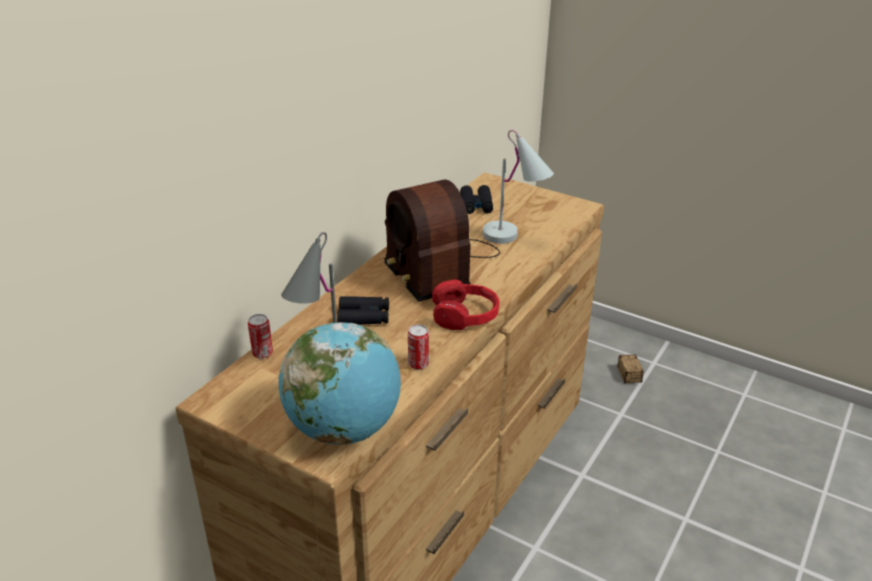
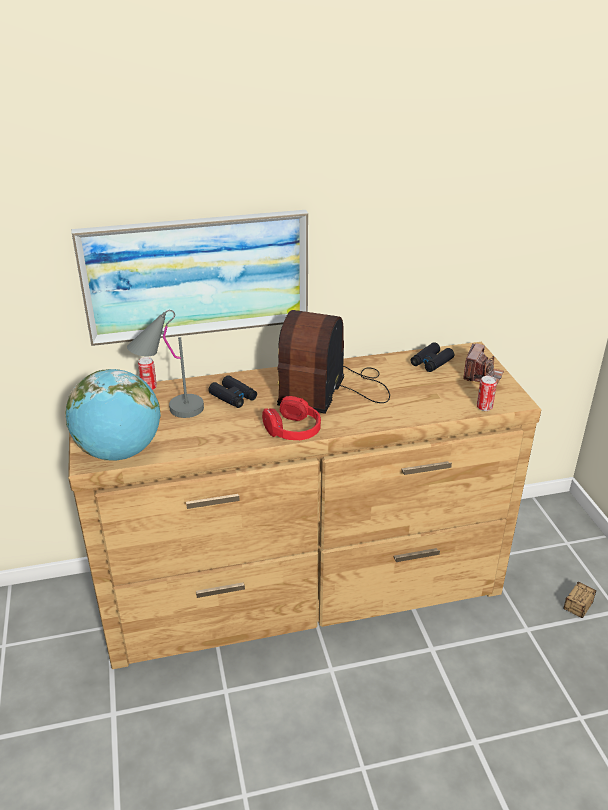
camera: 45 degrees right, 0 degrees up
(278, 190) = (196, 276): none -> picture
(418, 364) = (215, 442): can -> can (484, 407)
(514, 239) = (417, 399): white table lamp -> none
(529, 198) = (482, 376): none -> camera

